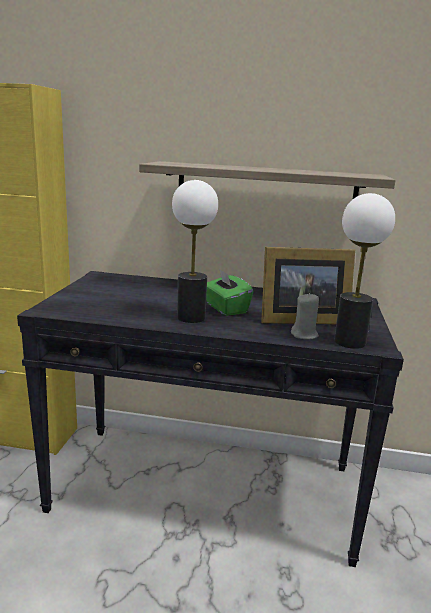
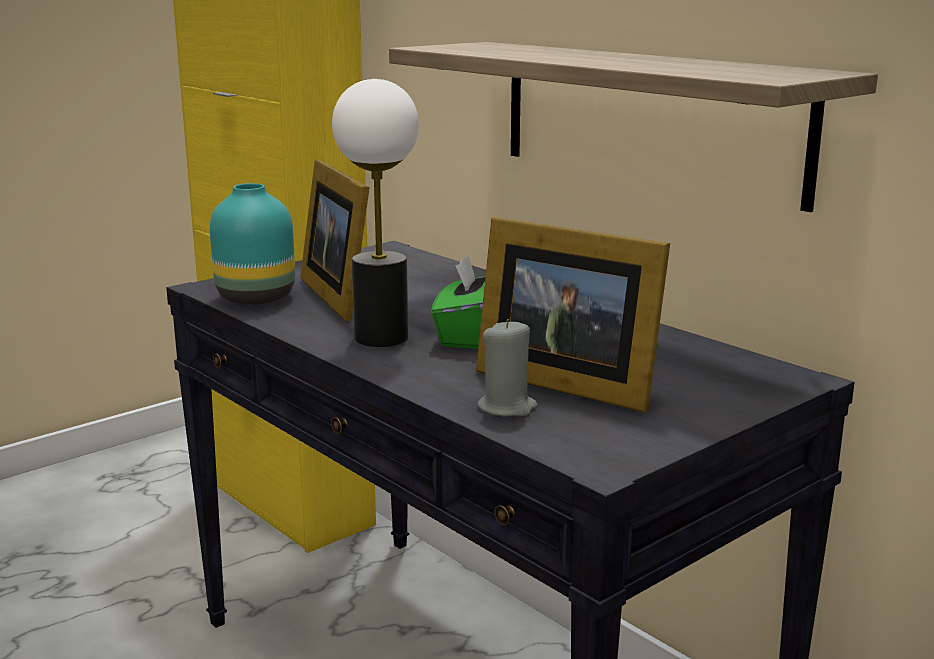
camera: 40 degrees right, 0 degrees up
(87, 311) = (257, 298): none -> turquoise vase
(127, 301) = (342, 295): none -> picture frame
(350, 342) = (567, 440): table lamp -> none

